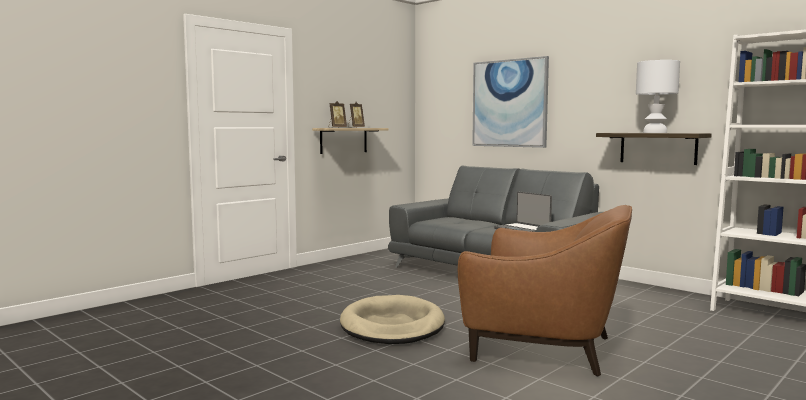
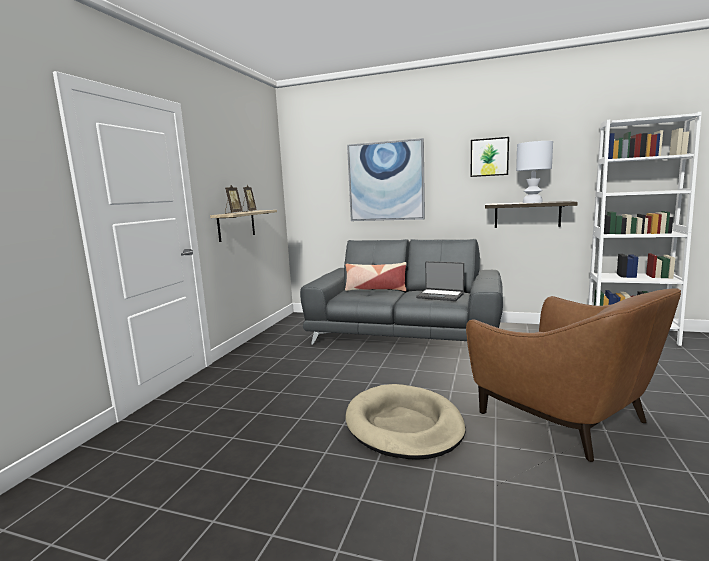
camera: 25 degrees left, 5 degrees up
(471, 219) = (375, 289): none -> pillow
(544, 348) = (563, 417): brown armchair -> brown armchair turned 60 degrees clockwise
(616, 78) = (489, 157): none -> picture

